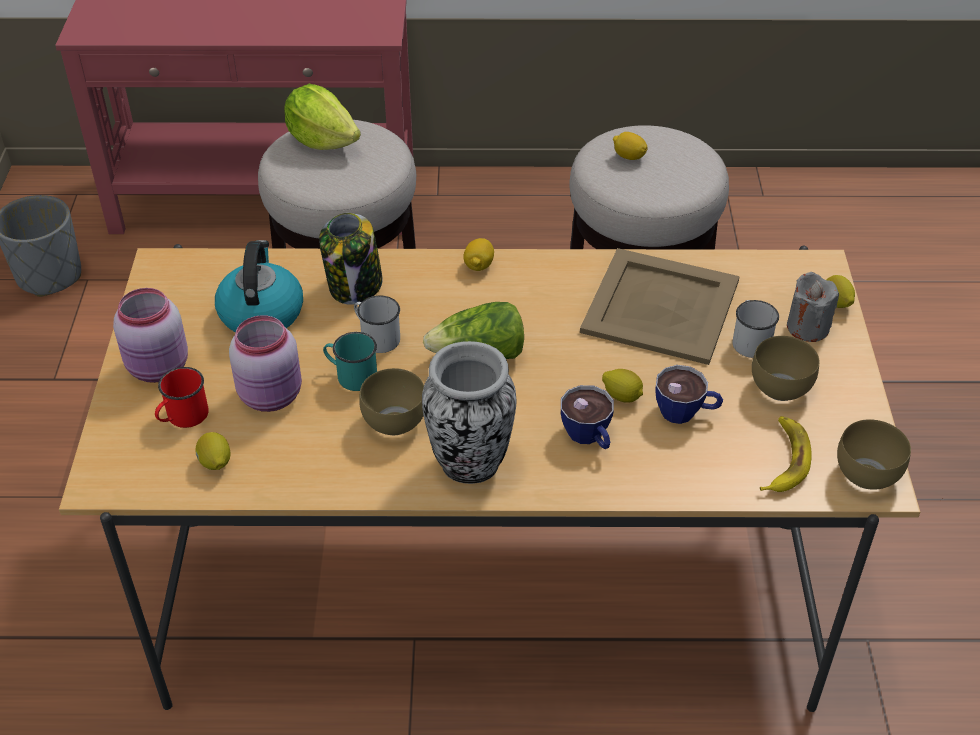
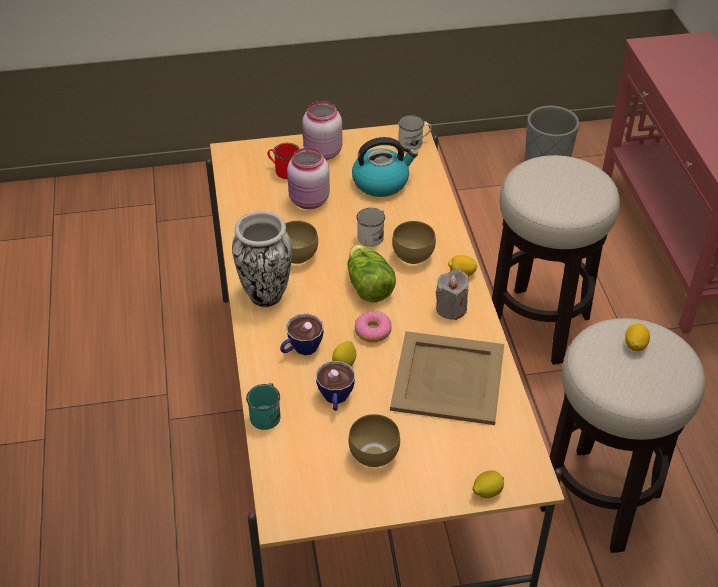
camera: 80 degrees right, 0 degrees up
(215, 463) = (250, 190): lemon -> none
(322, 140) = (574, 175): lettuce -> none
(351, 375) = (334, 230): turquoise mug -> turquoise mug (266, 414)
(355, 286) = (419, 218): jar -> none
(568, 362) = (373, 331): none -> donut
(749, 340) = (424, 434): white mug -> white mug (414, 143)
(784, 459) = (298, 458): banana -> none
(807, 327) = (450, 472): grey candle -> grey candle (451, 308)
(869, 476) = (290, 511): brown bowl -> brown bowl (412, 257)

